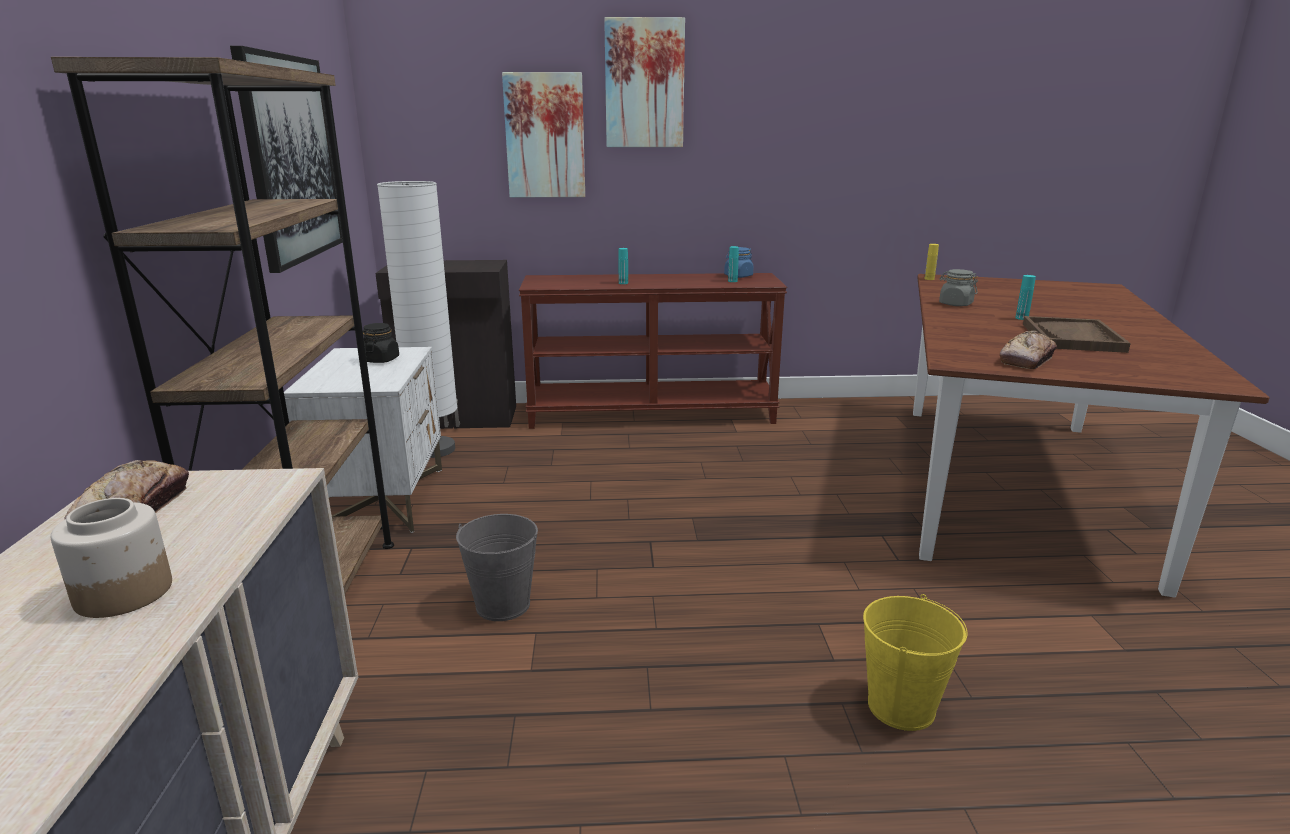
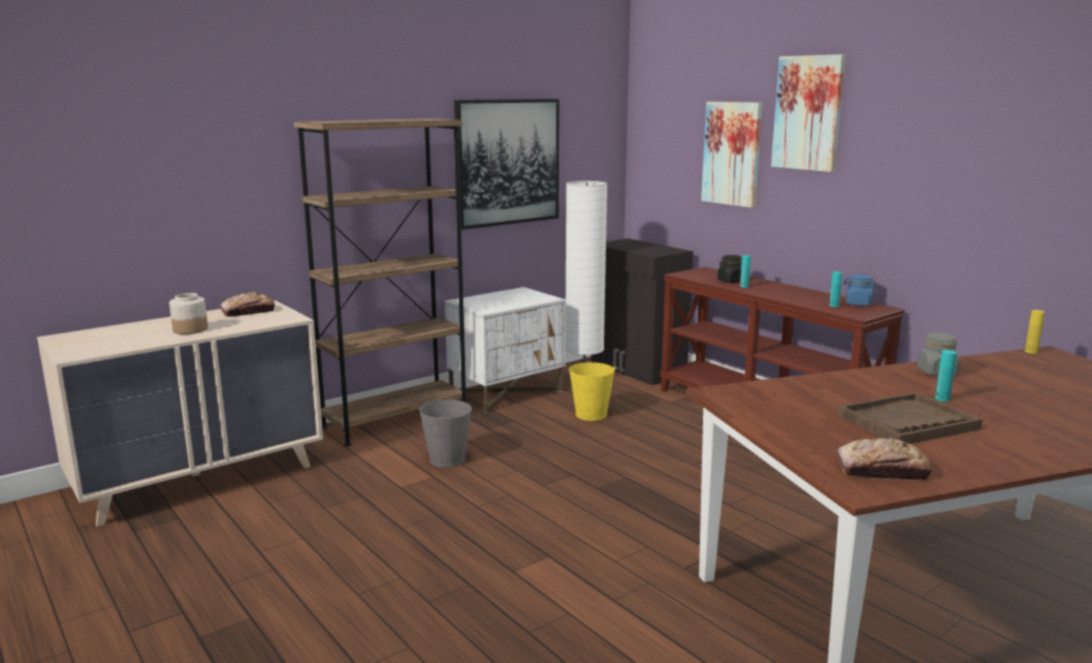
camera: 55 degrees right, 5 degrees down
(380, 360) = (522, 298): black jar -> black jar (730, 281)
(900, 707) = (487, 606): yellow bucket -> yellow bucket (591, 414)
(1027, 360) = (777, 413): bread -> bread (882, 471)

